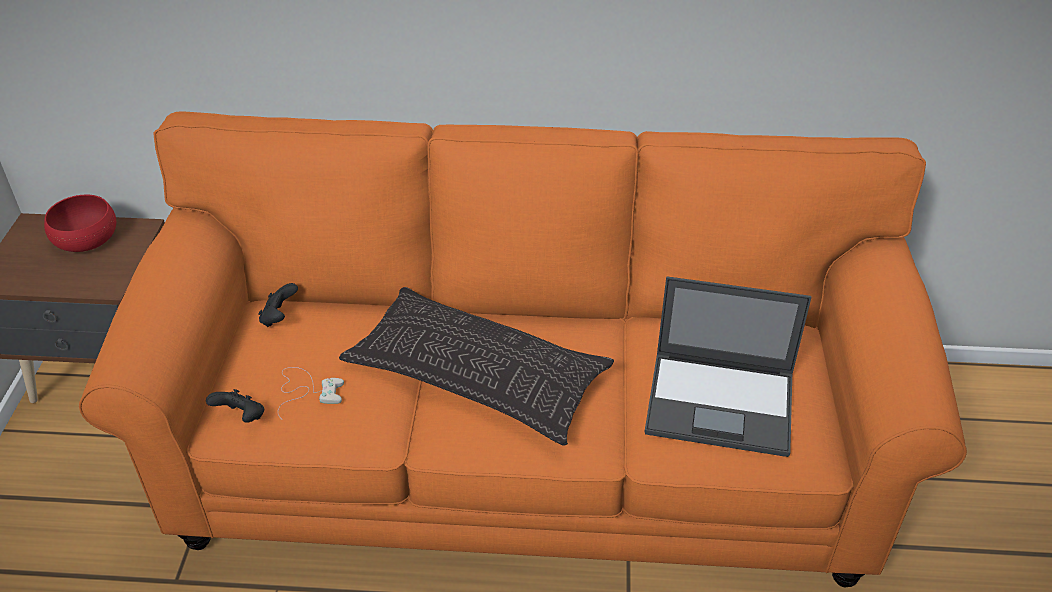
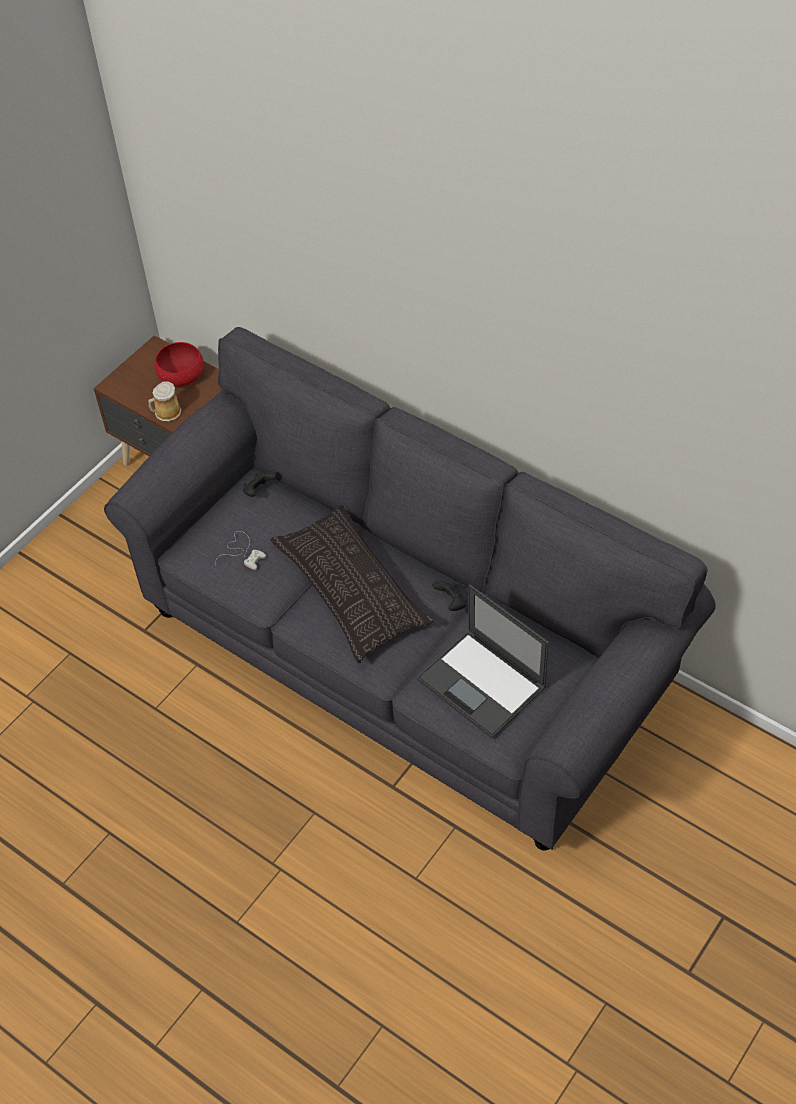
camera: 35 degrees right, 10 degrees up
(91, 283) = (166, 413): none -> mug
(241, 417) = (195, 552): black game controller -> black game controller (451, 603)
(526, 454) = (405, 653): orange sofa -> grey sofa

